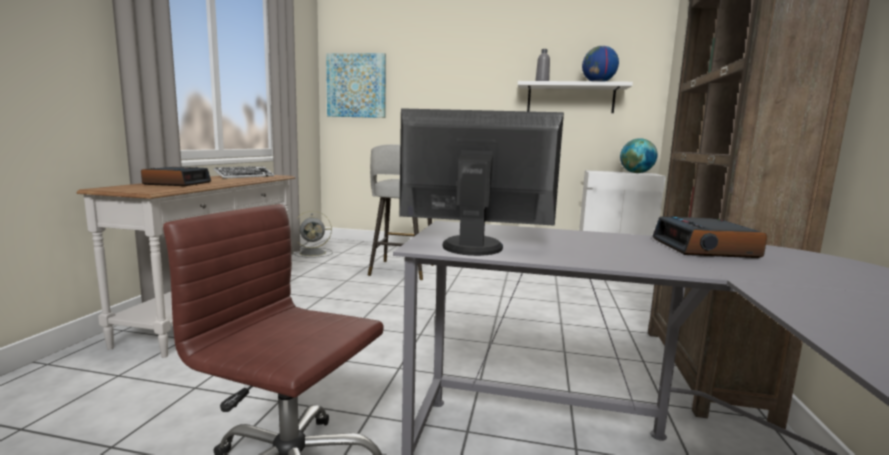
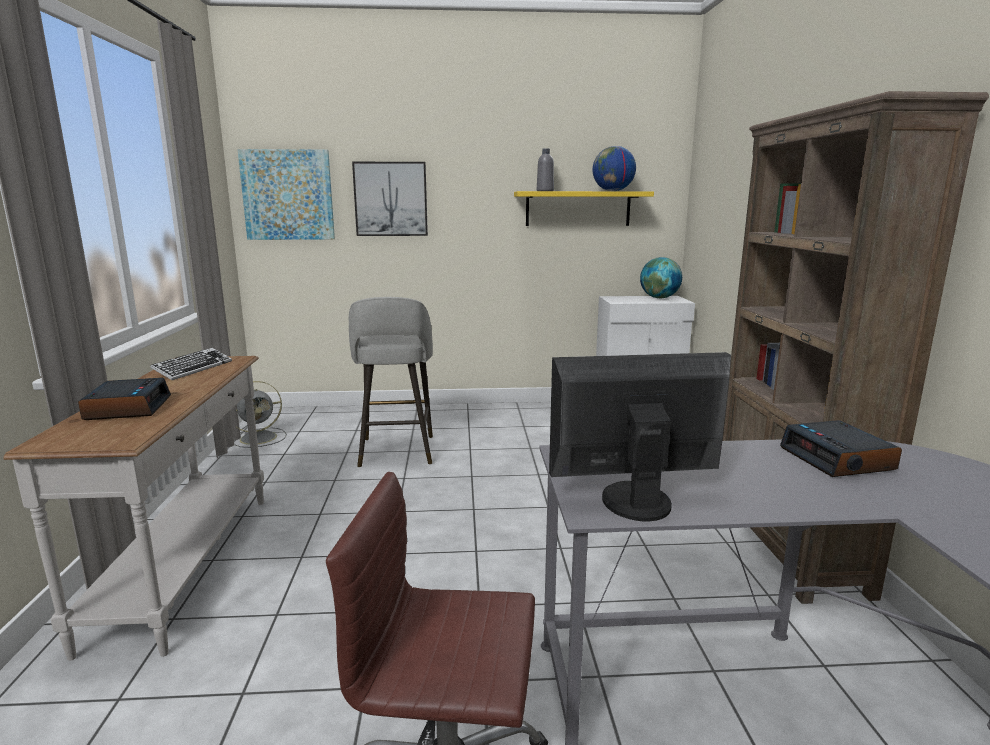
camera: 15 degrees left, 5 degrees up
(426, 89) = (391, 199): none -> picture
(570, 98) = (578, 208): white shelf -> yellow shelf

